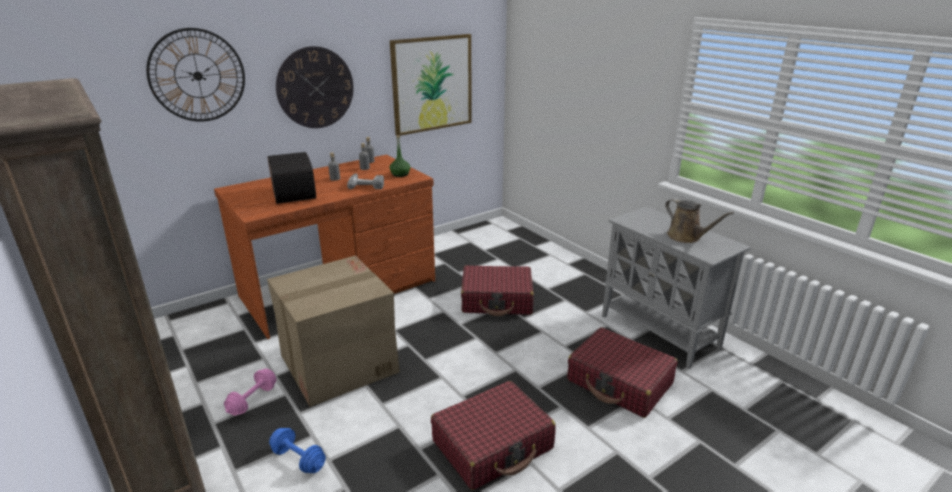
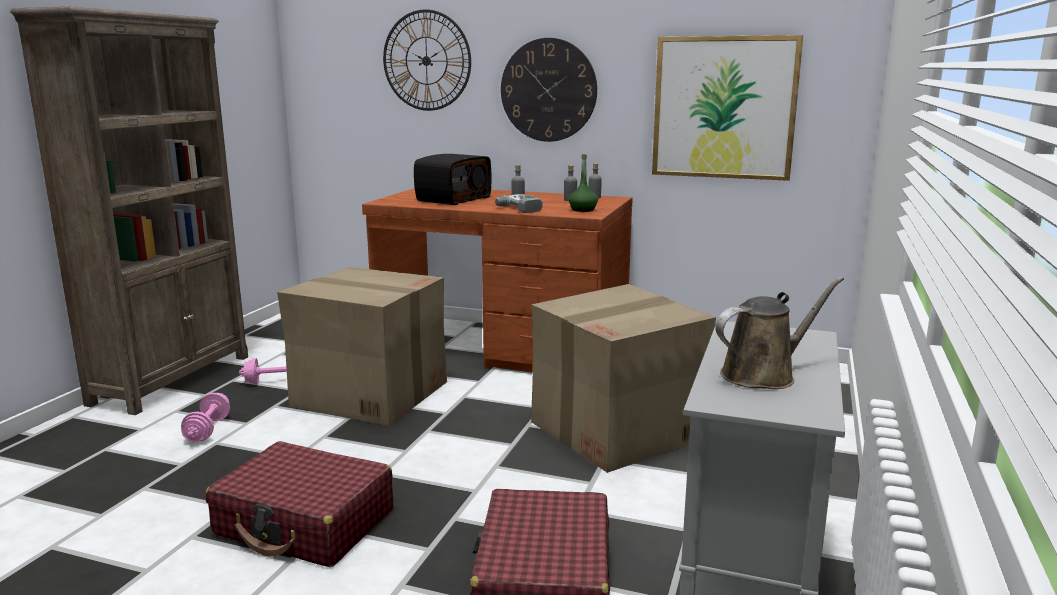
camera: 55 degrees right, 10 degrees down
(298, 459) = (208, 430): blue dumbbell -> pink dumbbell
(497, 300) = (618, 429): red suitcase -> cardboard box
(686, 237) = (763, 375): brown watering can -> brown watering can turned 135 degrees counterclockwise

